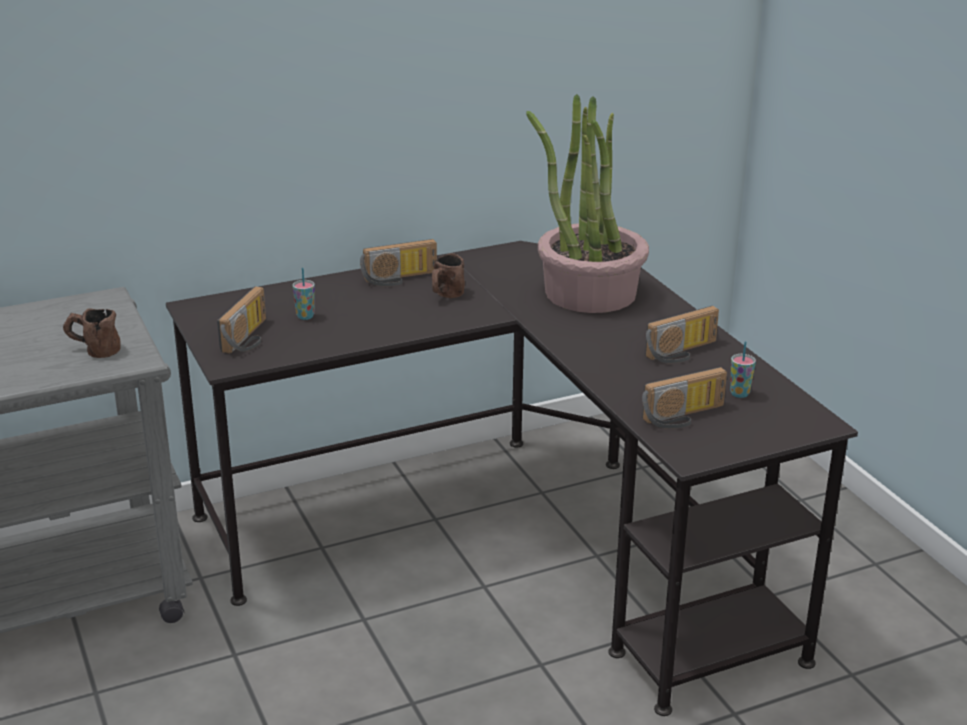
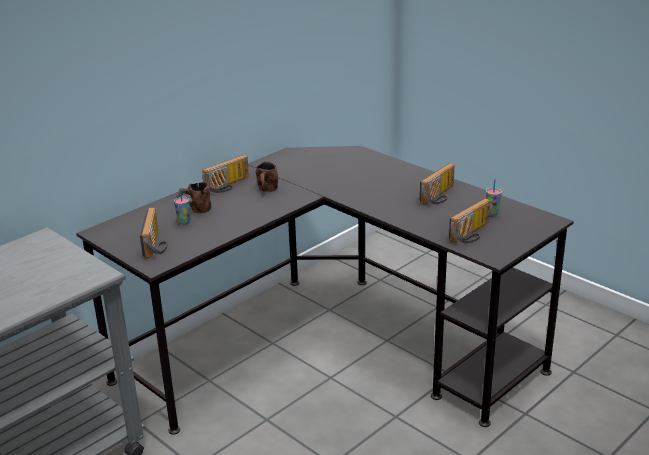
camera: 20 degrees left, 0 degrees up
(93, 350) = (62, 275): brown mug -> brown mug (194, 209)
(589, 293) = (355, 171): potted plant -> none

